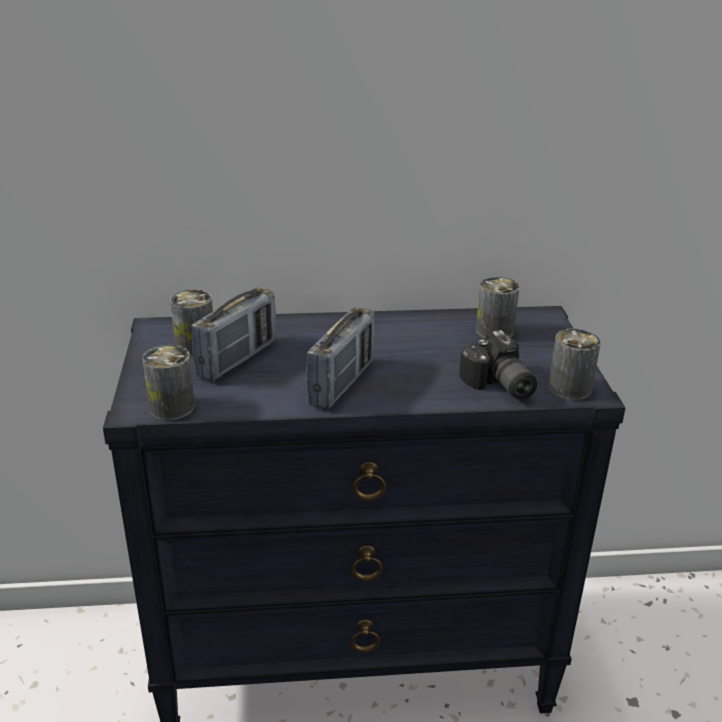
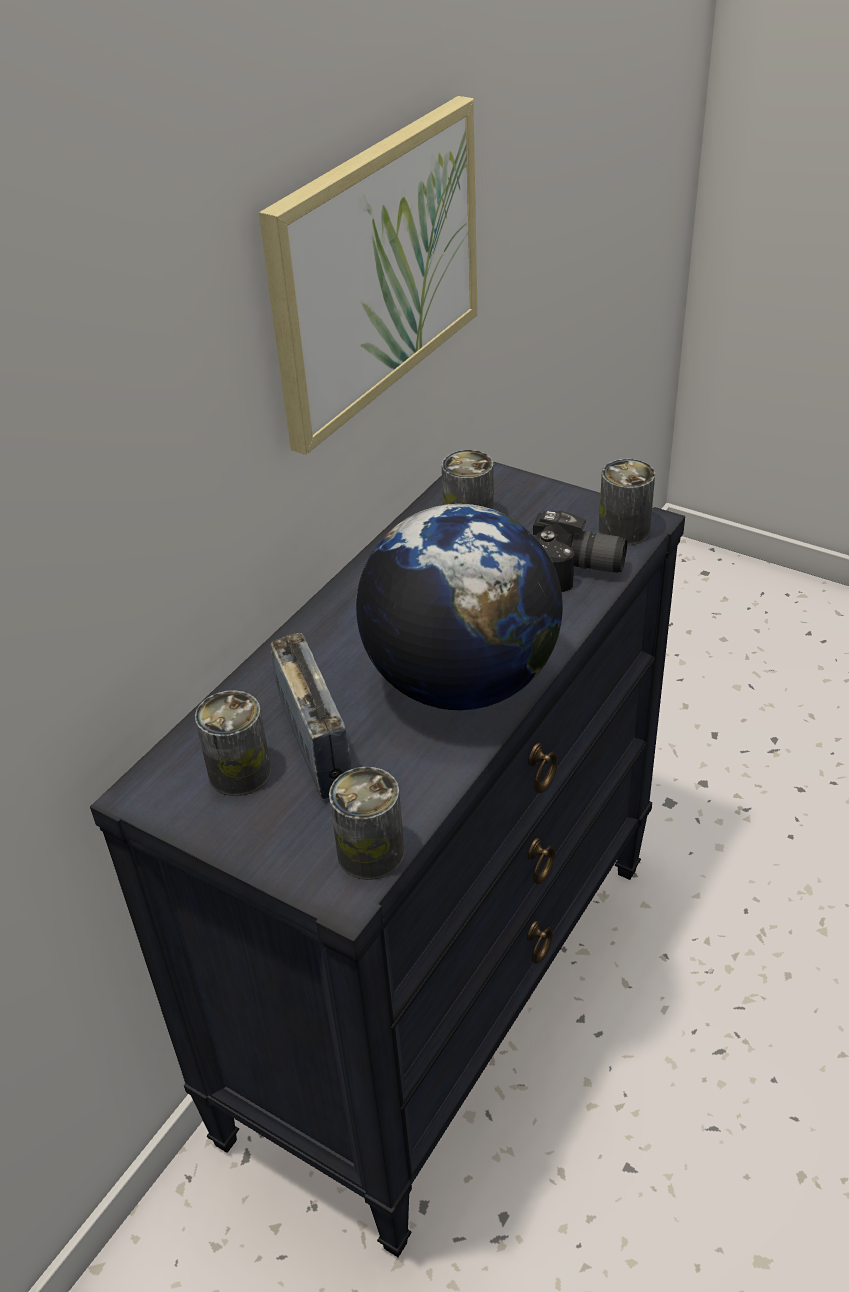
camera: 50 degrees left, 10 degrees up
(341, 383) = (461, 682): radio -> globe
(492, 122) = (375, 269): none -> picture

